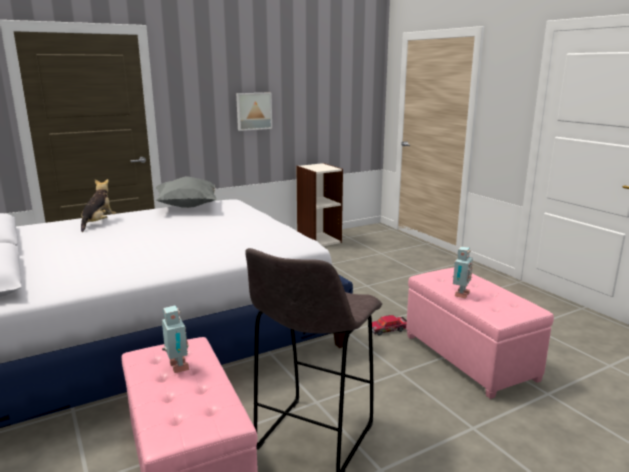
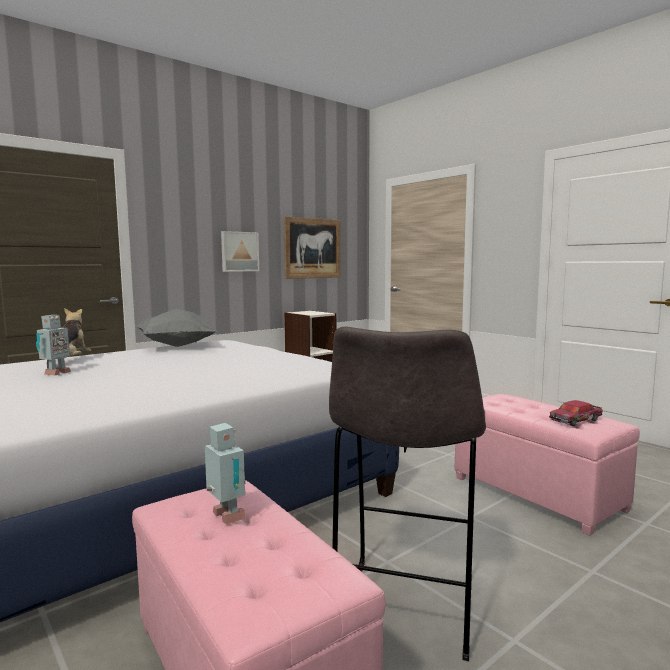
camera: 10 degrees left, 10 degrees down
(326, 104) = (312, 248): none -> picture
(388, 329) = (431, 473): toy car -> toy car (576, 420)
(460, 294) = (528, 415): toy robot -> toy robot (55, 373)

